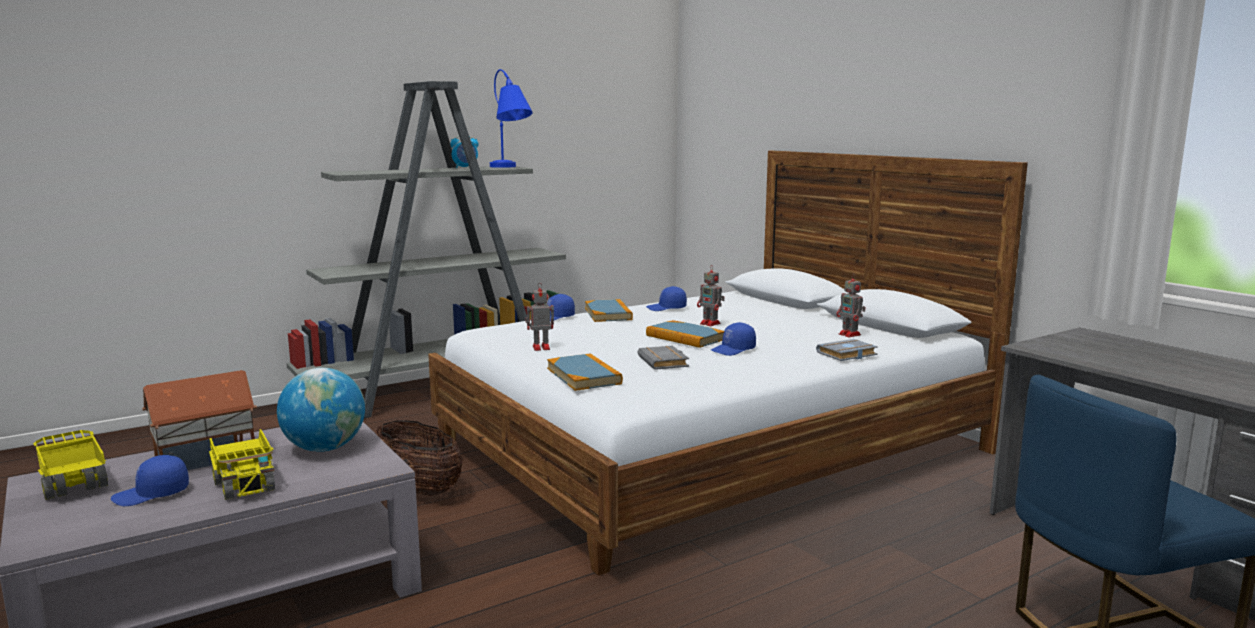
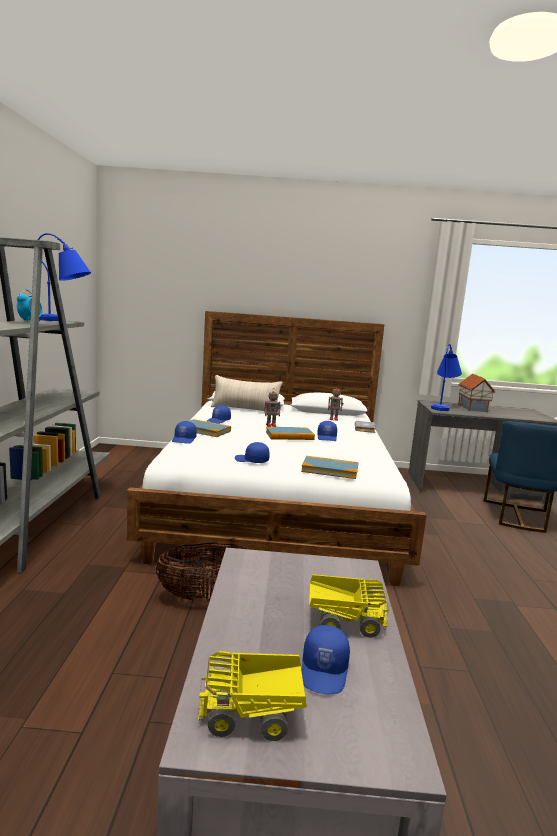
camera: 55 degrees left, 0 degrees up
(206, 459) = (261, 628): toy house -> toy house (473, 408)
(324, 448) = (297, 576): globe -> none
(540, 348) = (251, 460): toy robot -> blue cap
(665, 362) = (328, 452): grey book -> none
(755, 303) = (245, 409): none -> beige pillow
(1080, 344) = (443, 407): none -> blue table lamp

